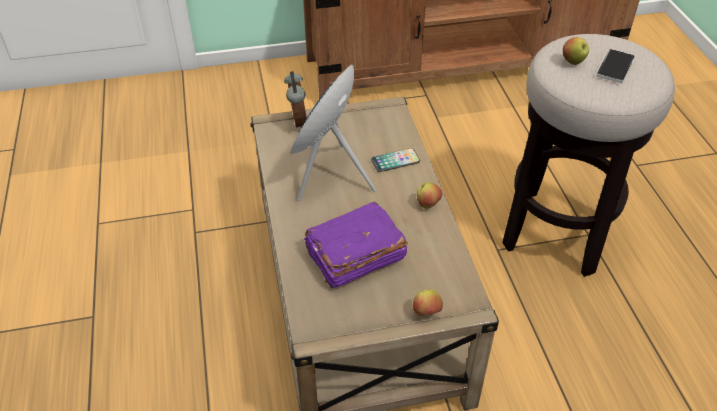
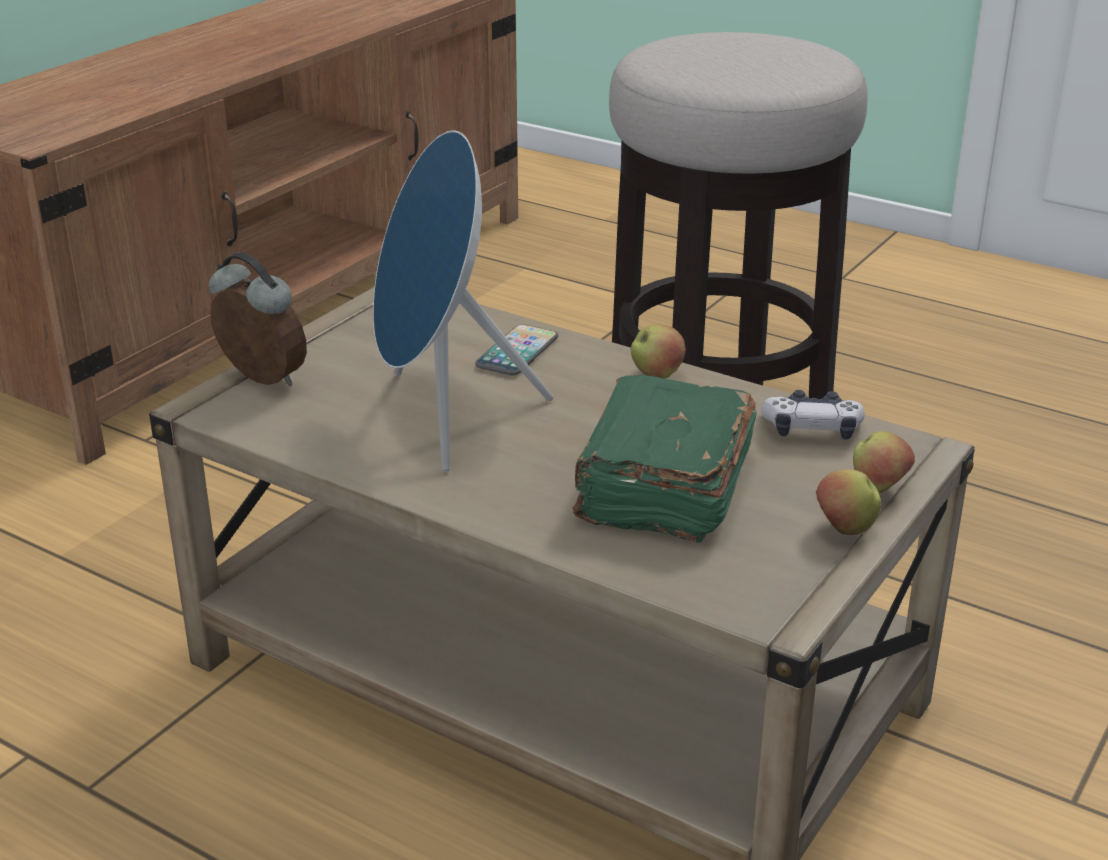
camera: 45 degrees left, 15 degrees down
(354, 256) = (662, 488): purple book -> green book
(446, 268) = (812, 429): none -> game controller
(573, 62) = (699, 64): apple -> apple (844, 529)
(615, 67) = (758, 52): phone -> none

